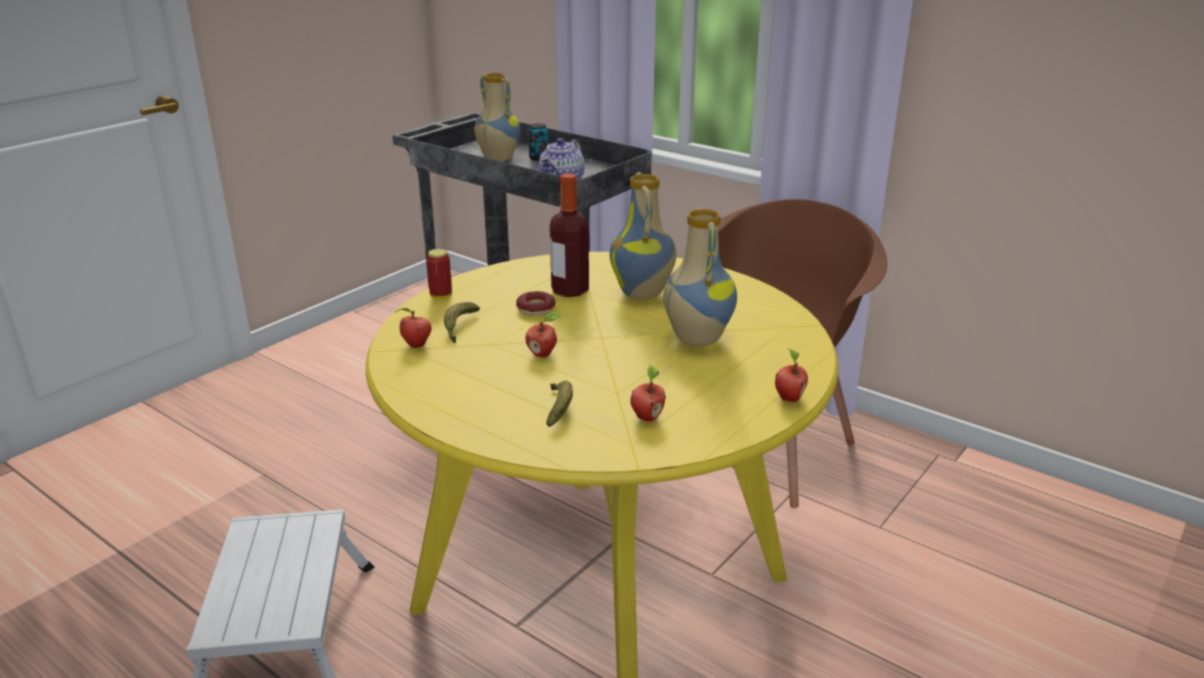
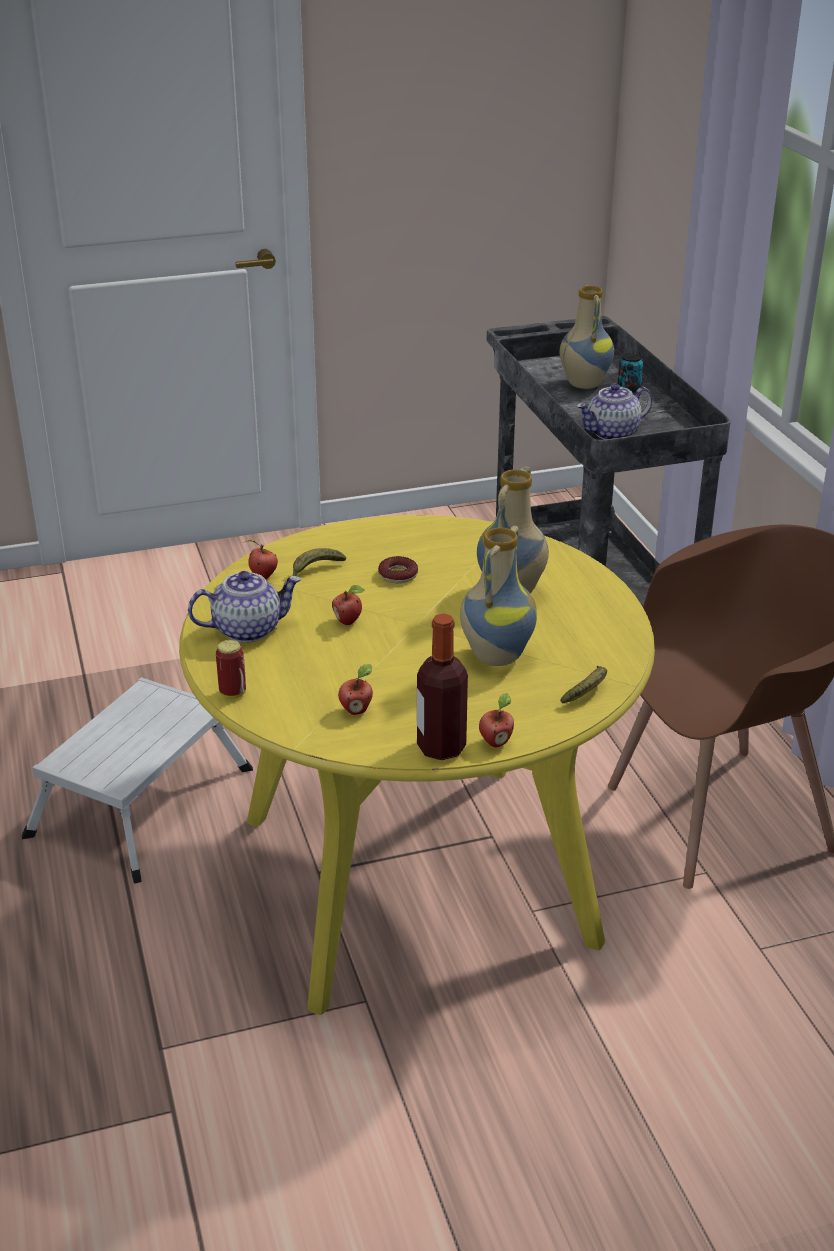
camera: 35 degrees right, 5 degrees up
(441, 296) = (335, 535): can -> can (233, 693)
(459, 389) = (247, 629): none -> teapot
(559, 409) = (300, 676): banana -> banana (588, 691)
(570, 290) = (450, 566): bottle -> bottle (441, 747)

